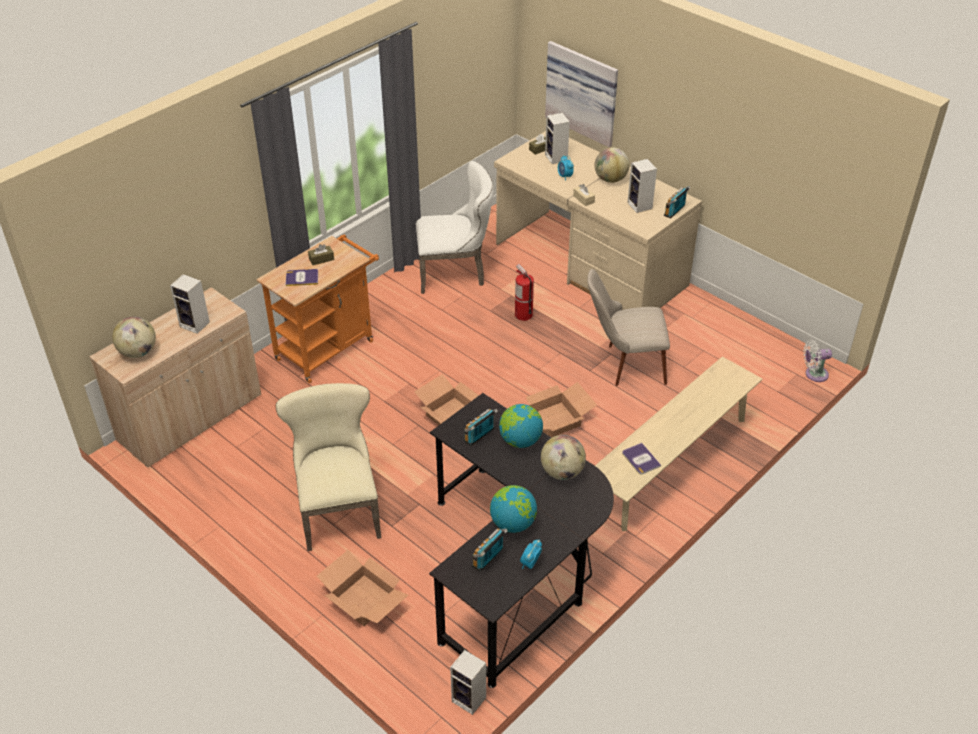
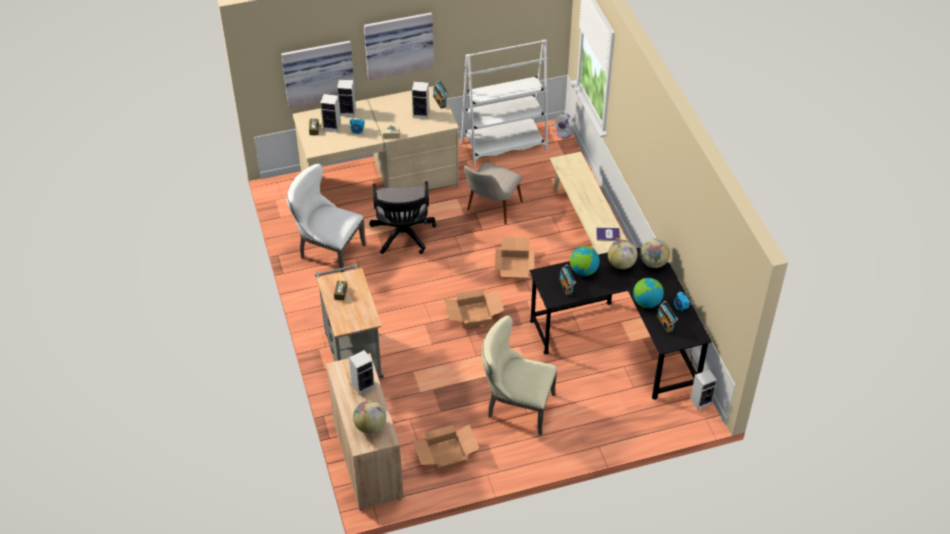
camera: 60 degrees left, 5 degrees up
(302, 278) = (354, 311): book -> none
(329, 347) = (352, 352): orange cart -> grey cart
(365, 600) = (600, 421): cardboard box -> cardboard box (446, 453)
(455, 273) = (328, 251): white chair -> white chair turned 90 degrees counterclockwise
(523, 315) = (403, 236): fire extinguisher -> black office chair
(590, 159) = (348, 111): none -> speaker
(610, 179) = (380, 113): globe -> globe (653, 263)
(669, 111) = (398, 44): none -> picture
(739, 334) = (504, 146): none -> white bookcase

